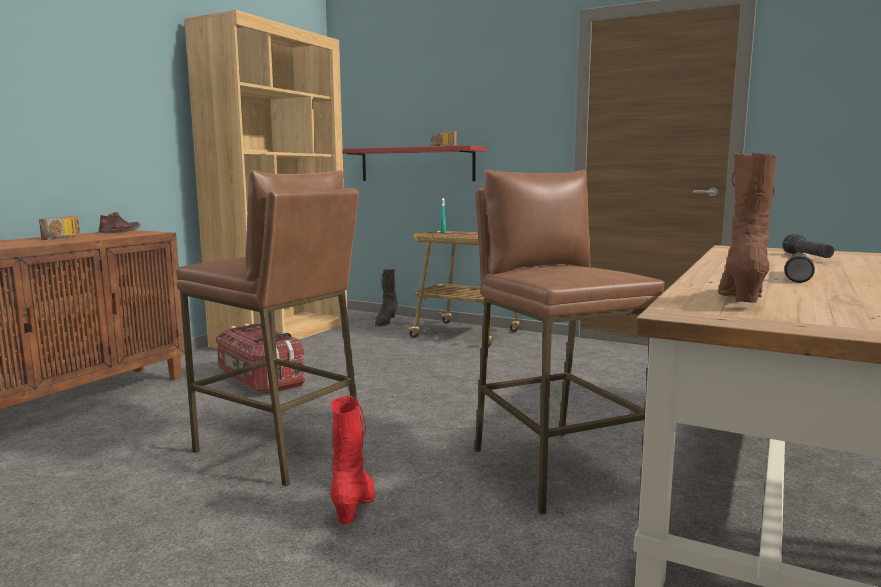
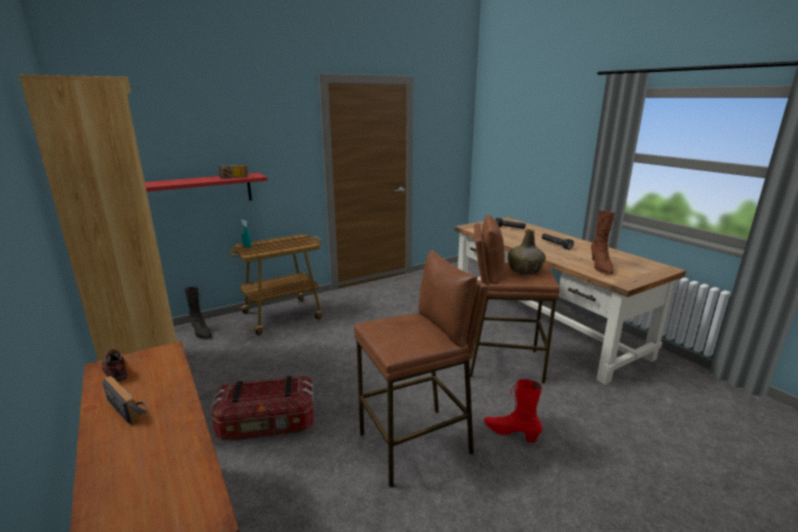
camera: 60 degrees left, 10 degrees up
(574, 270) = (525, 270): none -> green bottle
(741, 299) = (600, 267): brown boot -> brown boot turned 135 degrees counterclockwise

